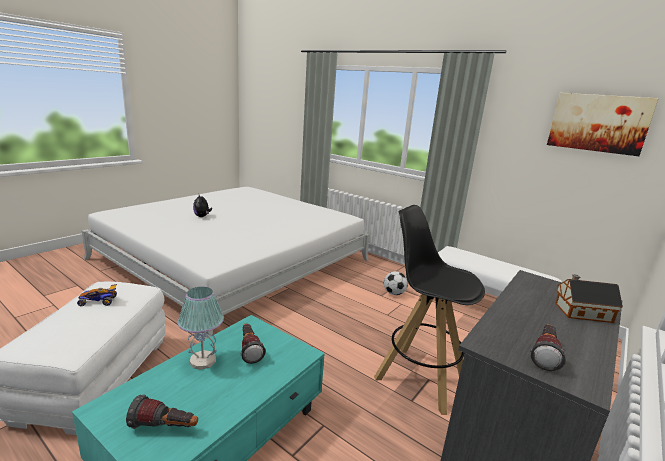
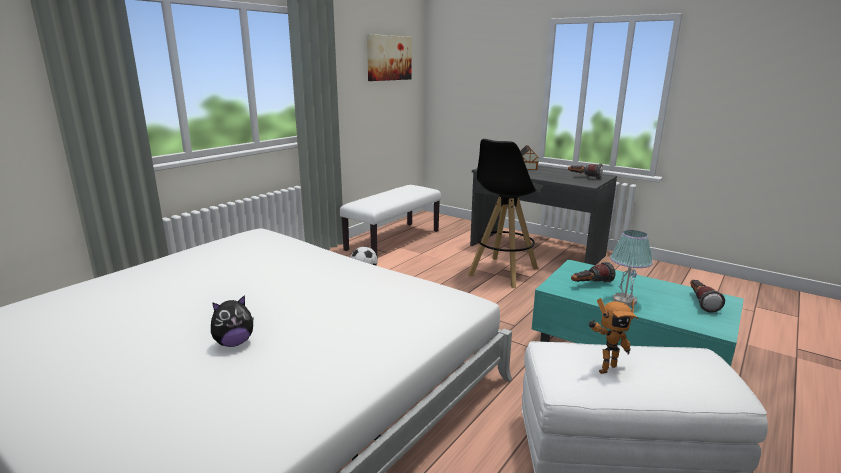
camera: 90 degrees left, 0 degrees up
(99, 301) = (604, 367): toy car -> toy robot

